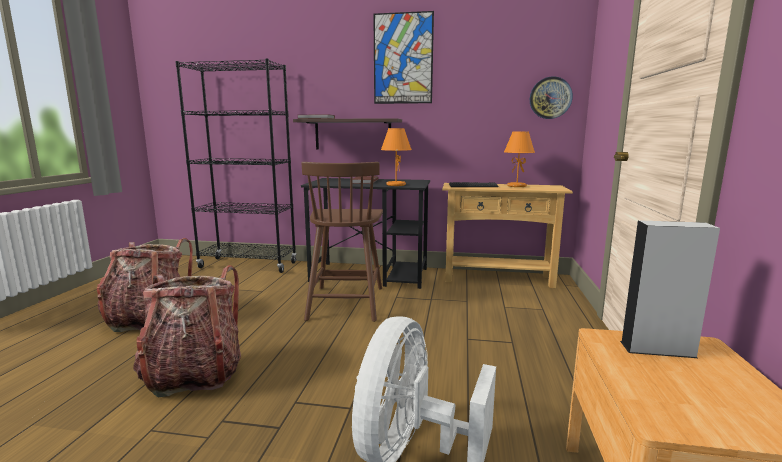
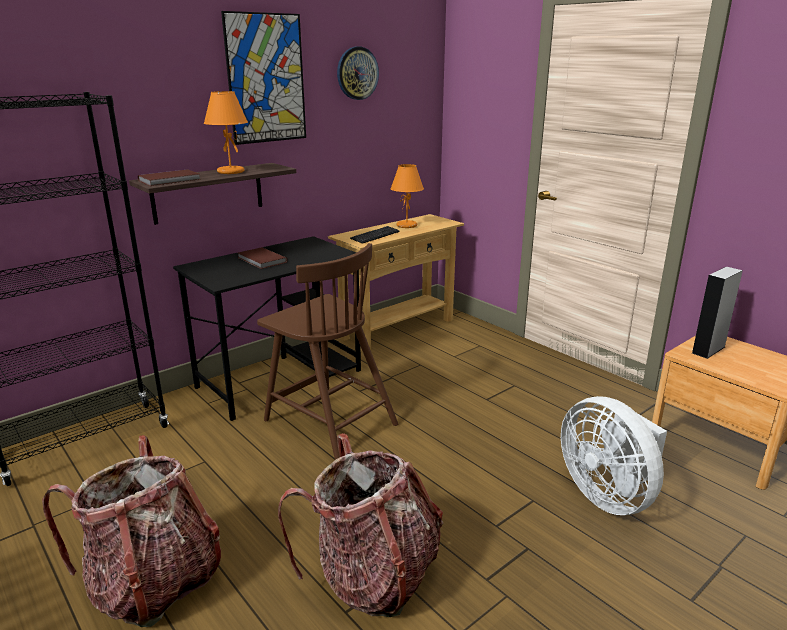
camera: 50 degrees left, 10 degrees up
(395, 185) = (319, 257): orange table lamp -> orange table lamp (230, 172)
(550, 98) = (415, 122): wall clock -> wall clock (357, 73)

